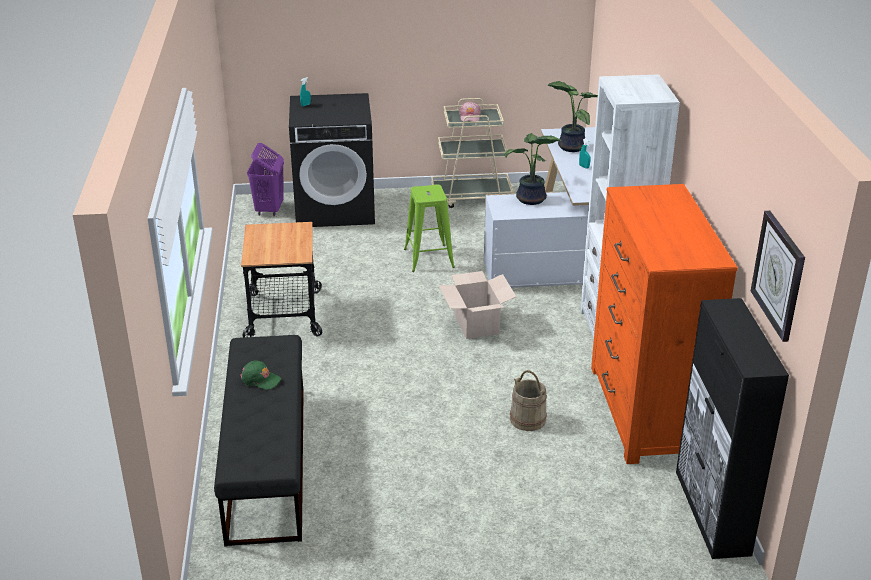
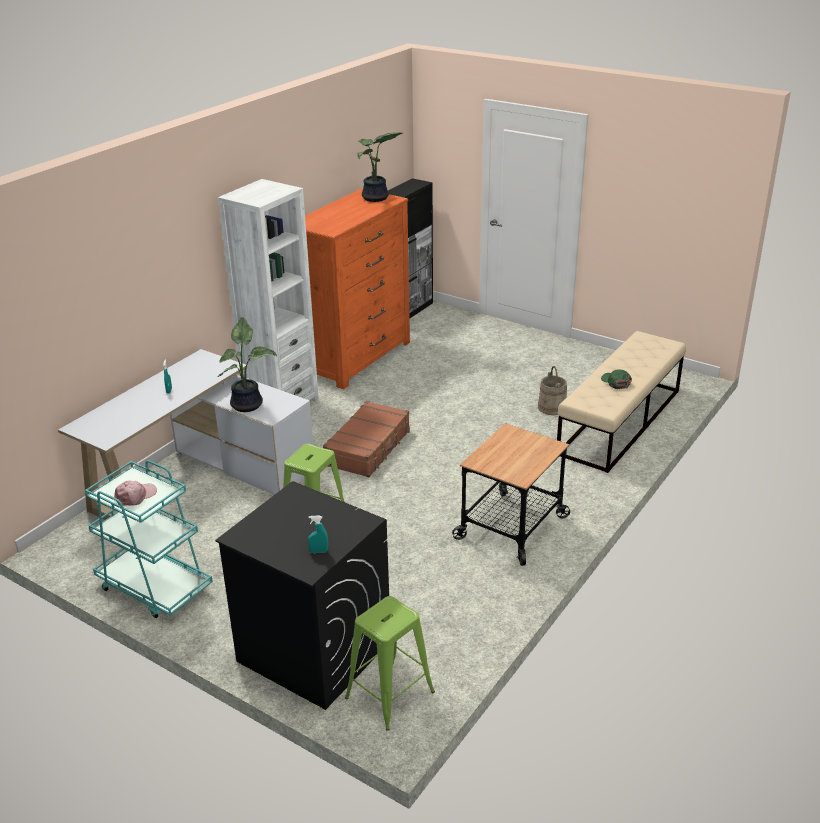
camera: 140 degrees left, 0 degrees up
(267, 461) = (620, 422): black bench -> beige bench
(269, 210) = (389, 695): purple laundry basket -> green stool
(472, 196) = (154, 587): beige cart -> turquoise cart
(477, 324) = (369, 448): cardboard box -> brown suitcase
(527, 419) = (429, 380): beige bucket -> beige bucket (552, 407)
(570, 147) = (132, 416): potted plant -> potted plant (376, 198)
(779, 275) = (388, 148): wall clock -> none

